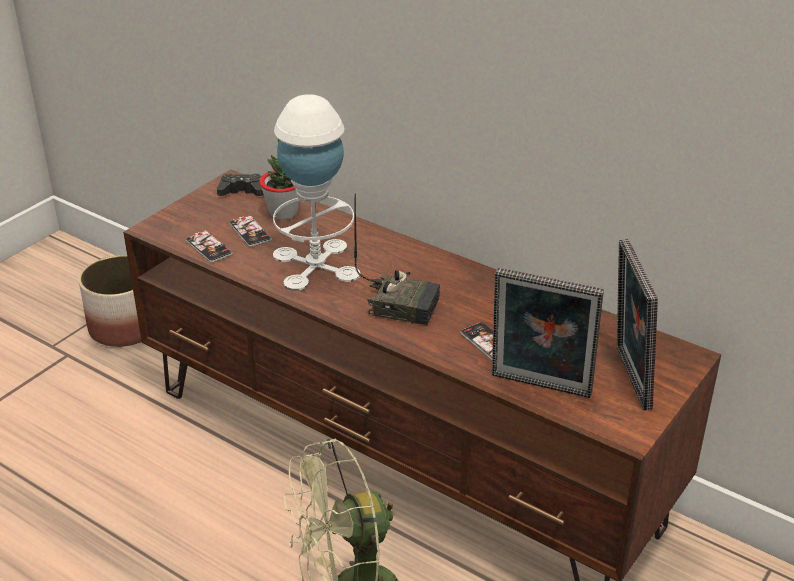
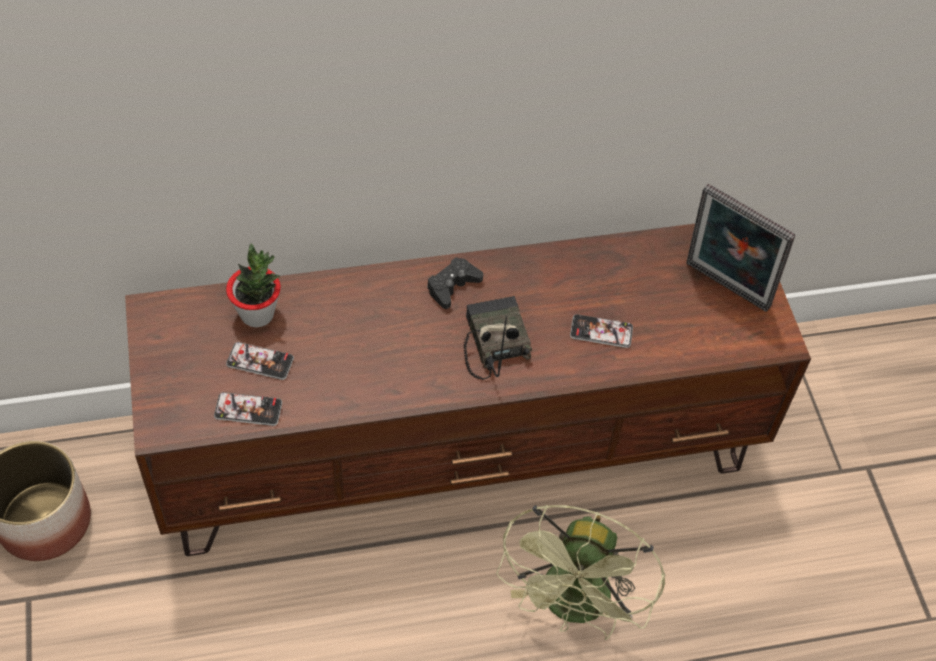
camera: 50 degrees left, 20 degrees up
(242, 191) = (179, 316): black game controller -> black game controller (452, 286)
(316, 265) = (369, 354): white table lamp -> none
(402, 304) = (492, 342): radio -> radio turned 75 degrees counterclockwise
(539, 388) = (684, 347): picture frame -> none

